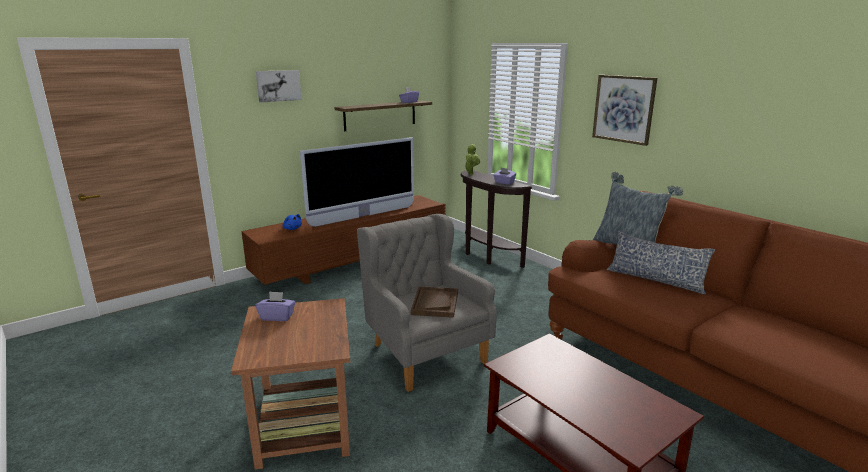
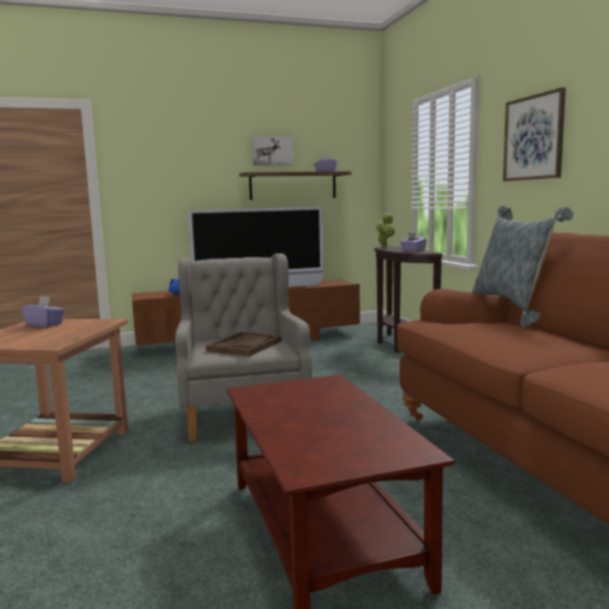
camera: 20 degrees right, 10 degrees down
(278, 85) = (178, 148): picture -> picture (272, 151)
(655, 279) = (523, 329): pillow -> none

